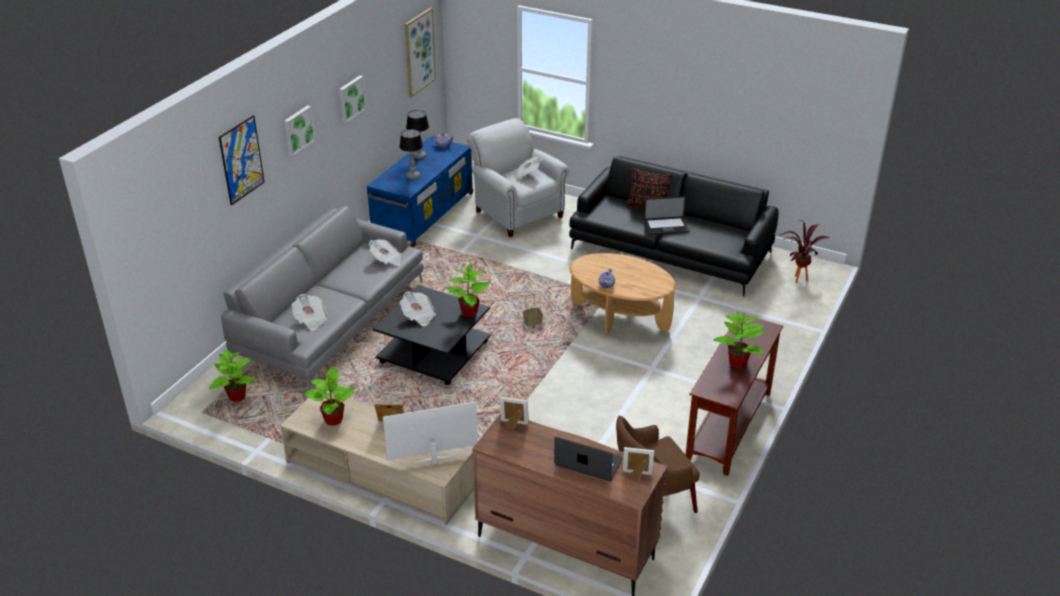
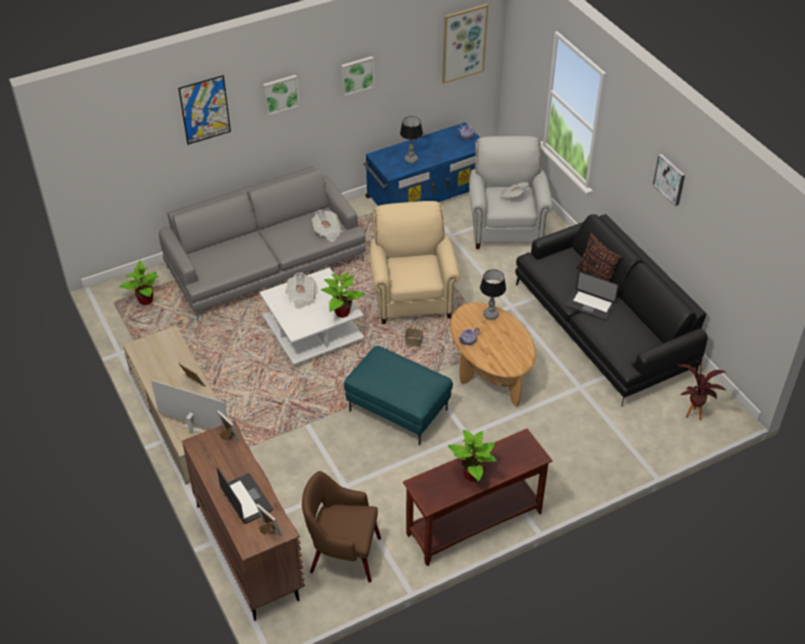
camera: 35 degrees right, 10 degrees up
(310, 320) = (223, 262): newspaper -> none
(333, 419) = (160, 358): potted plant -> none
(419, 156) = (436, 140): table lamp -> table lamp (491, 314)
(434, 351) = (313, 330): black coffee table -> white coffee table
(493, 290) = (412, 295): none -> beige armchair
(575, 377) = (397, 410): none -> turquoise ottoman
(696, 85) = (670, 179): none -> picture

